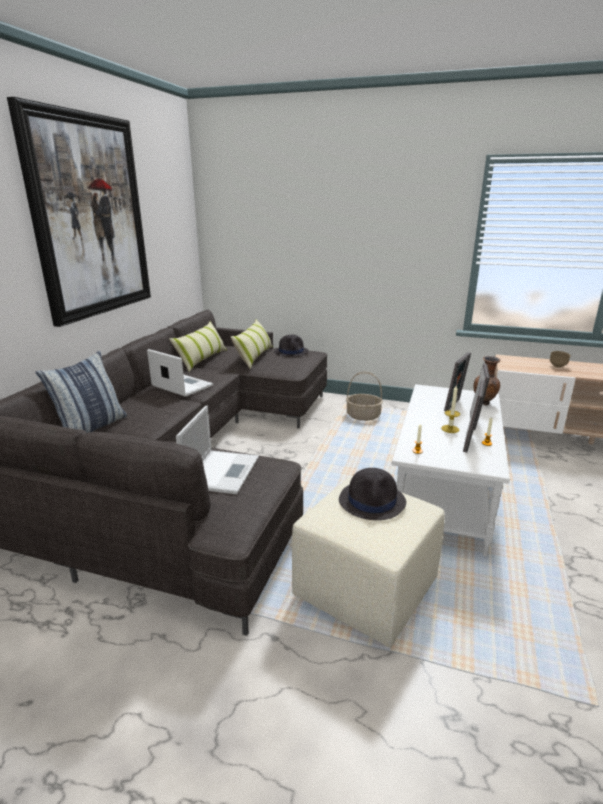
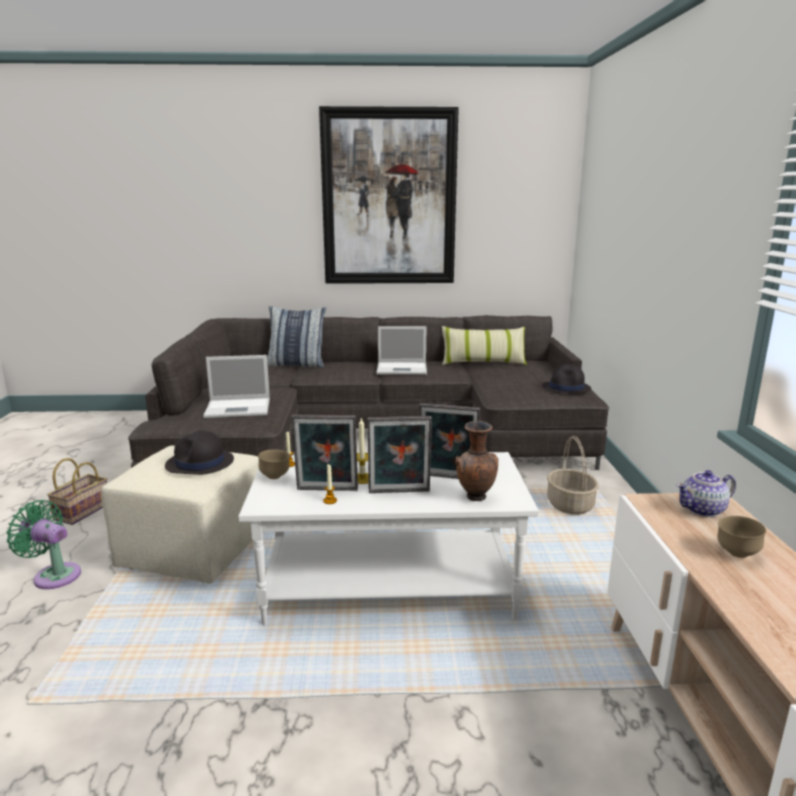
camera: 70 degrees right, 5 degrees down
(181, 386) = (403, 369): laptop -> laptop turned 75 degrees clockwise
(216, 699) = (82, 511): none -> basket
(254, 357) = (522, 377): pillow -> none
(381, 714) = (54, 575): none -> green fan
(441, 458) = (275, 477): none -> brown bowl
(516, 361) = (703, 510): none -> teapot

